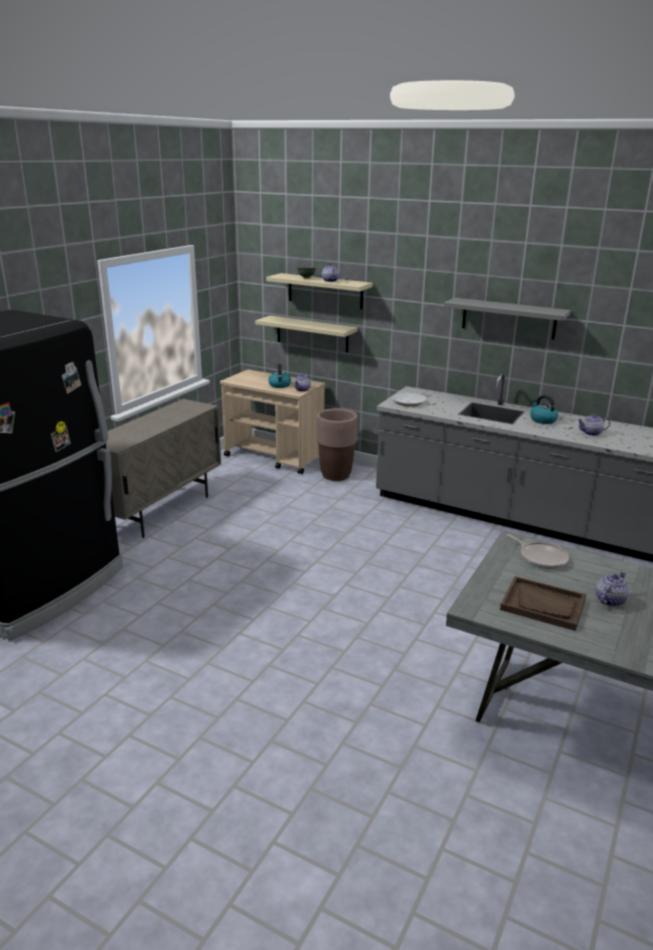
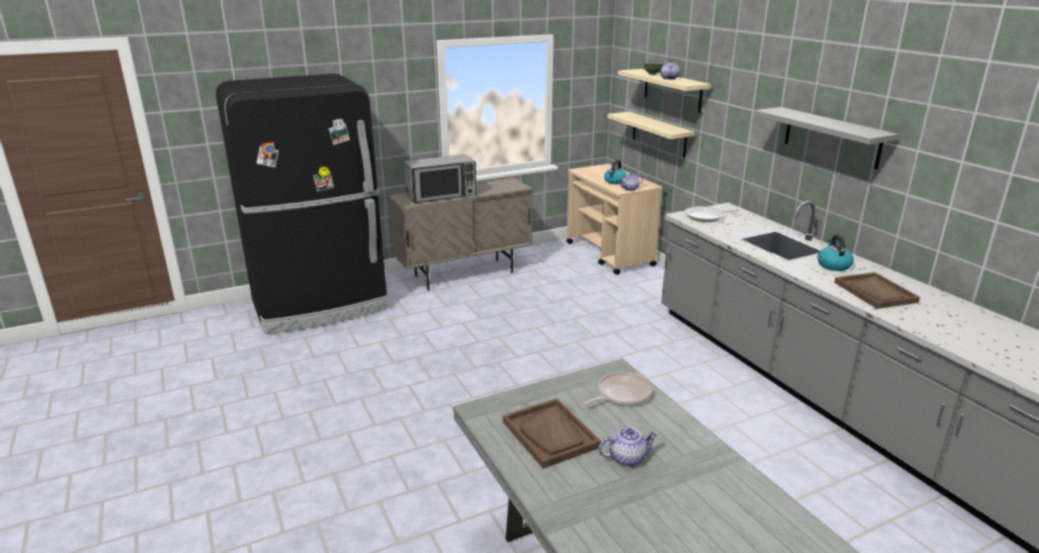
camera: 35 degrees right, 0 degrees up
(139, 431) = (441, 195): none -> microwave
(336, 475) = (648, 284): brown planter -> none
(541, 558) = (621, 394): frying pan -> frying pan turned 120 degrees counterclockwise
(591, 433) = (875, 292): teapot -> brown tray

